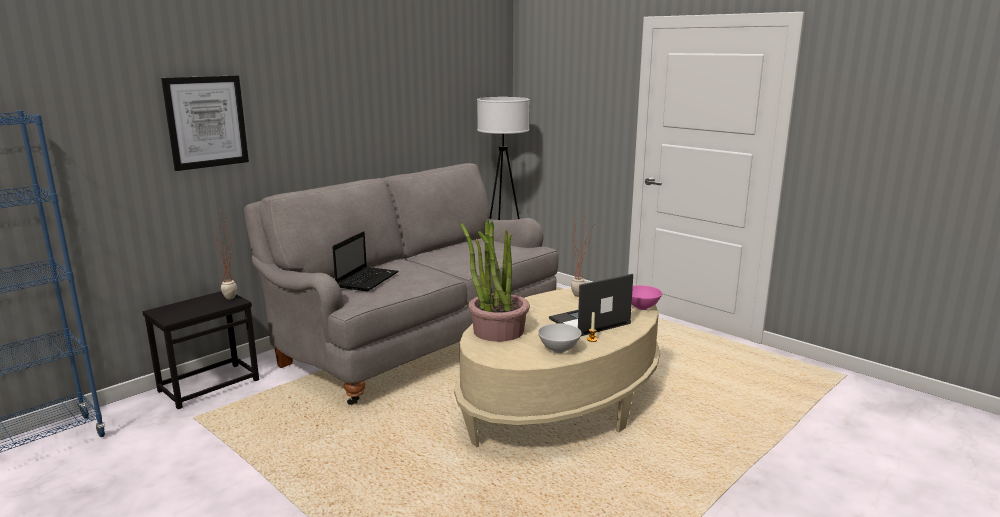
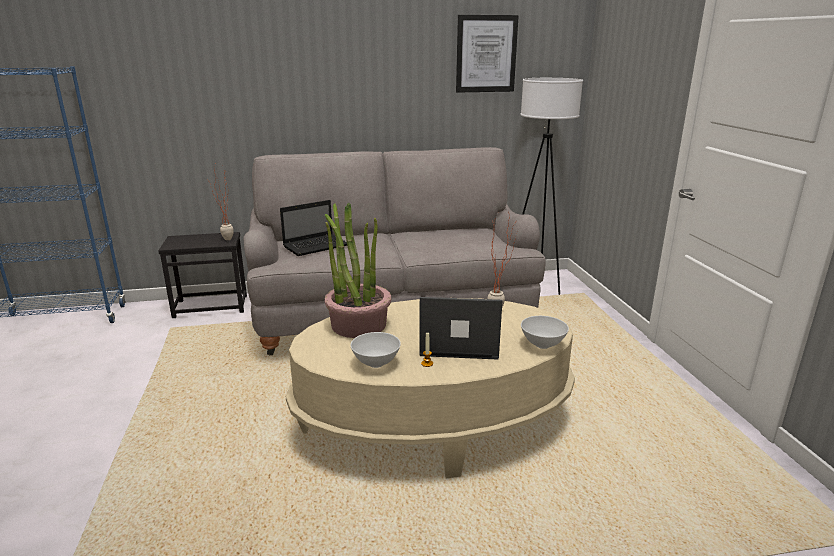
camera: 35 degrees right, 5 degrees up
(206, 122) = (225, 85): picture -> picture (486, 54)
(641, 307) = (542, 345): pink bowl -> white bowl

